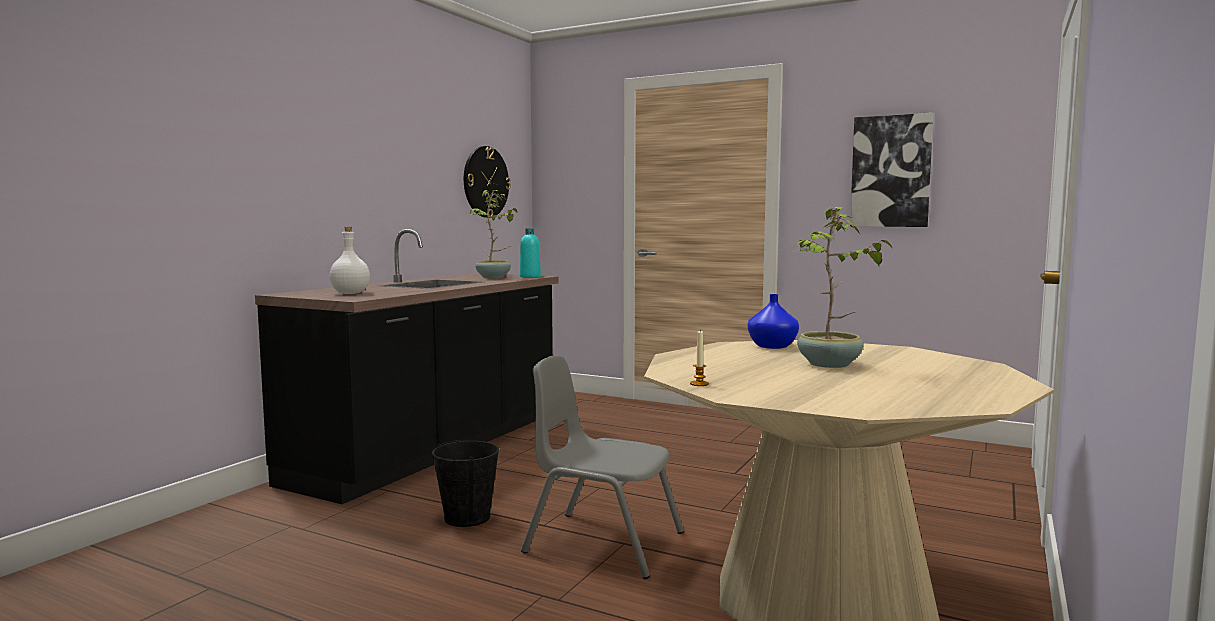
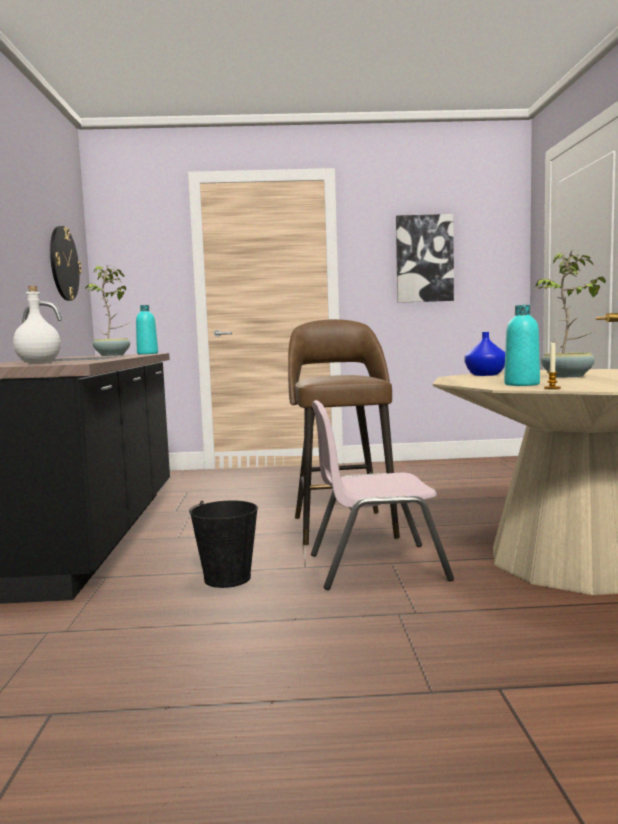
camera: 30 degrees left, 0 degrees up
(603, 543) = (376, 566): grey chair -> pink chair
(646, 491) = (343, 526): none -> brown stool
(709, 372) = (521, 384): none -> turquoise bottle

